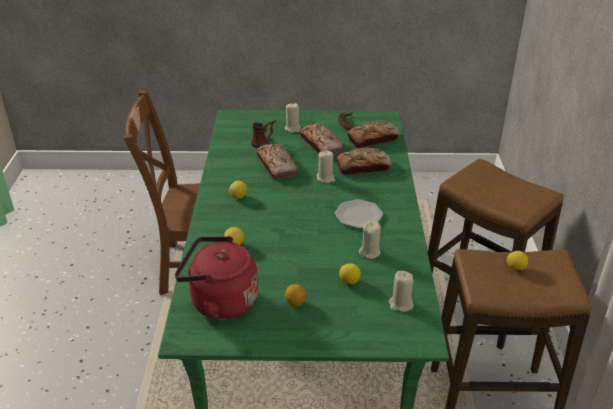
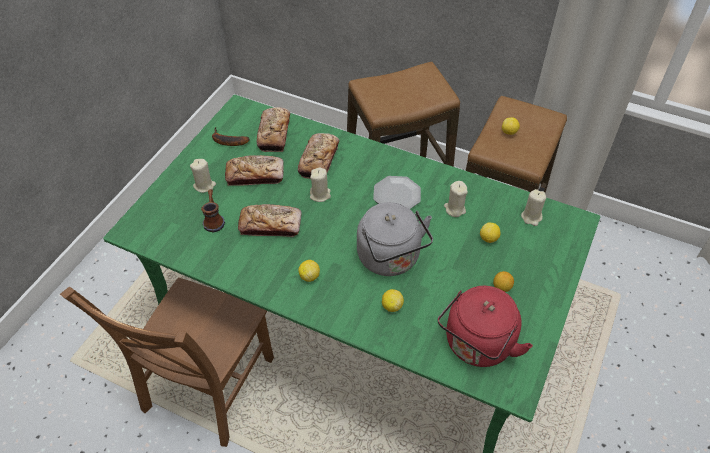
camera: 65 degrees left, 15 degrees up
(283, 231) = (391, 259): none -> grey kettle

